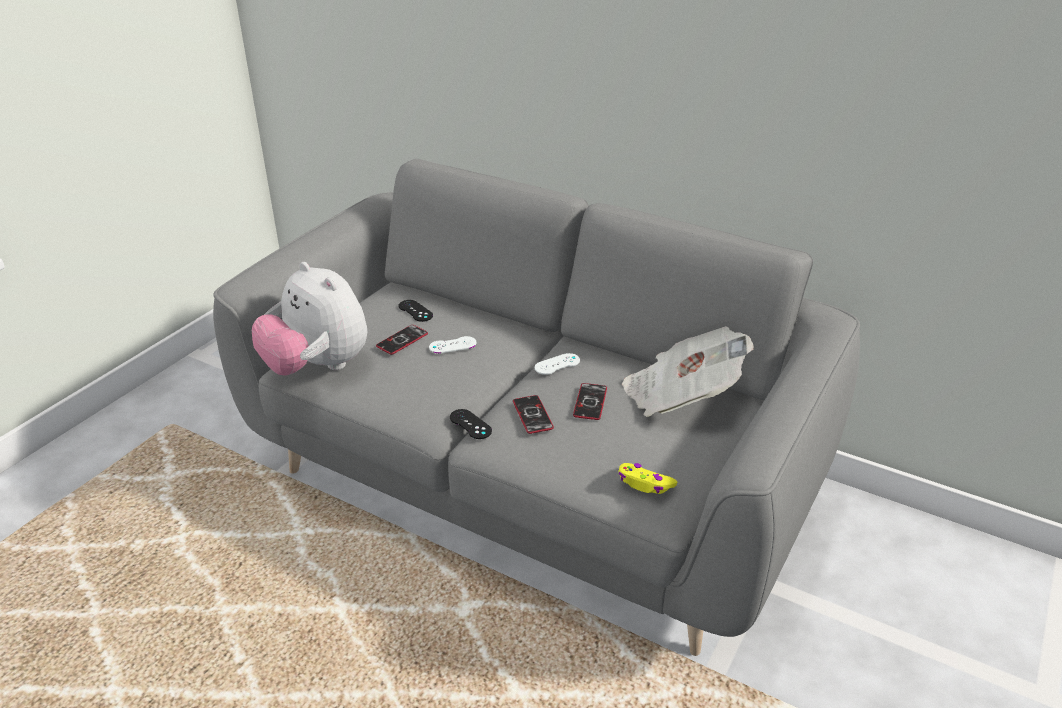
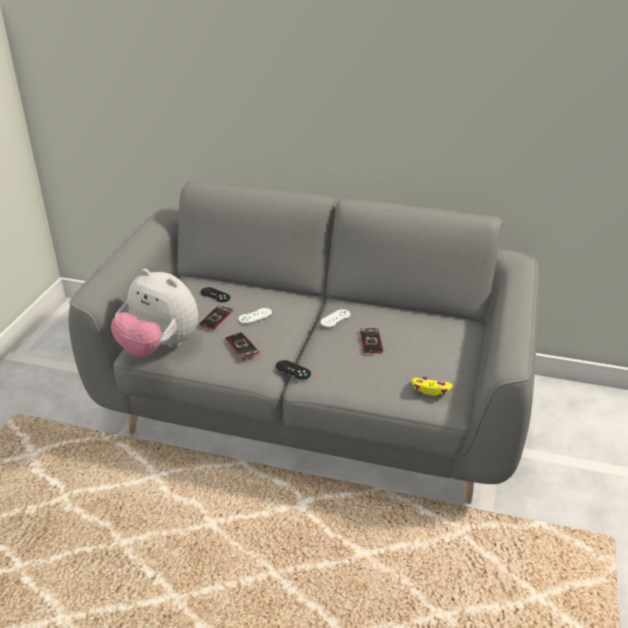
camera: 15 degrees left, 0 degrees up
(532, 415) = (335, 356): phone -> phone (242, 346)
(681, 396) = (429, 327): newspaper -> none

